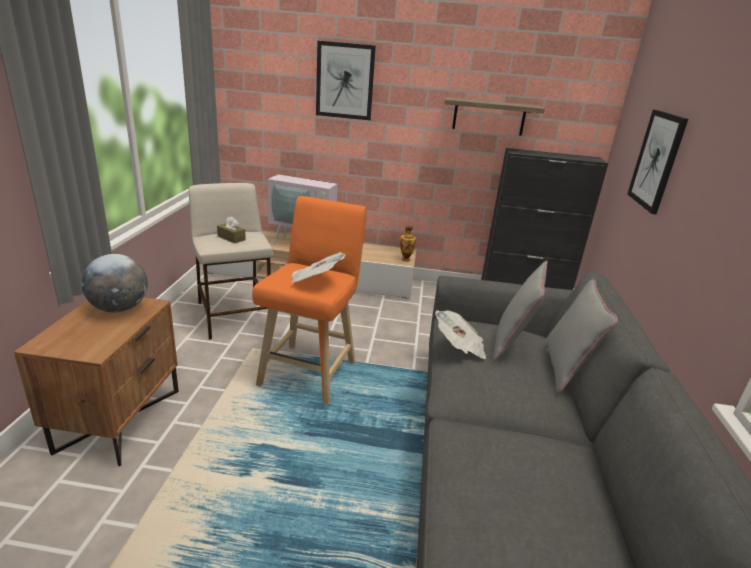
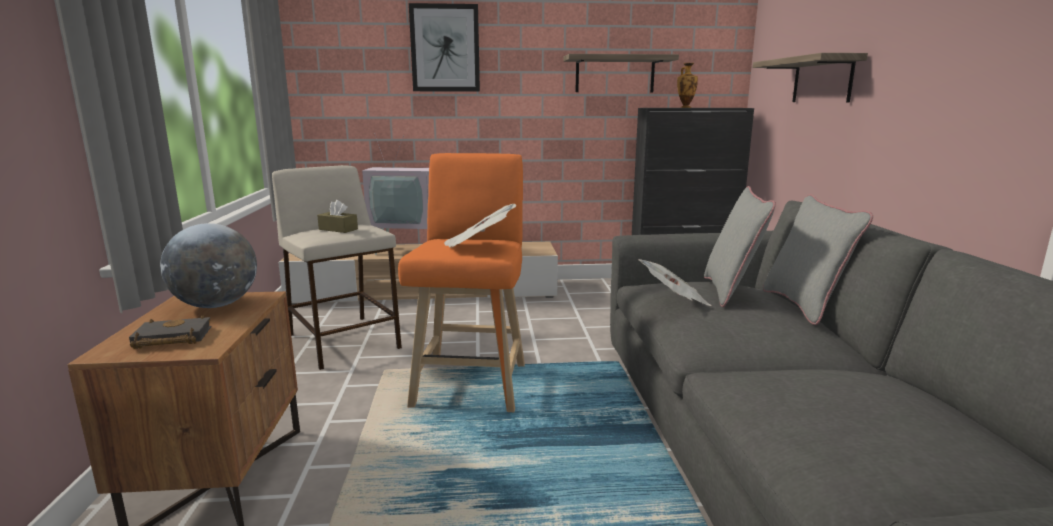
camera: 10 degrees left, 10 degrees down
(79, 339) = (170, 339): none -> black book
(406, 259) = (544, 250): vase -> vase (685, 107)
(656, 160) = (822, 80): picture -> shelf

